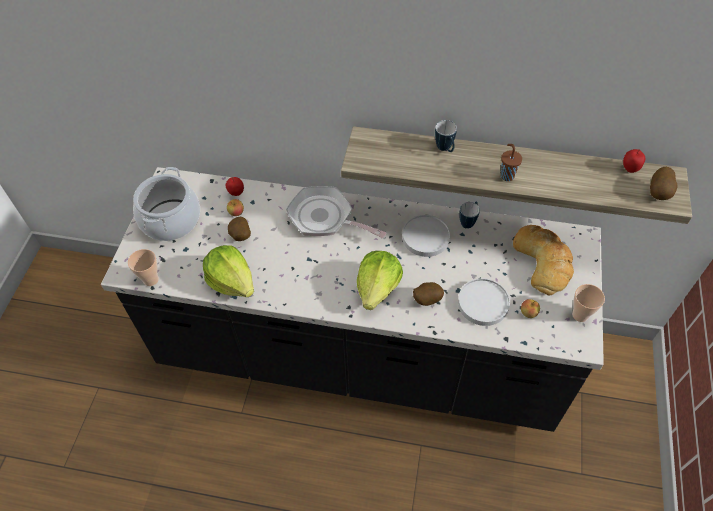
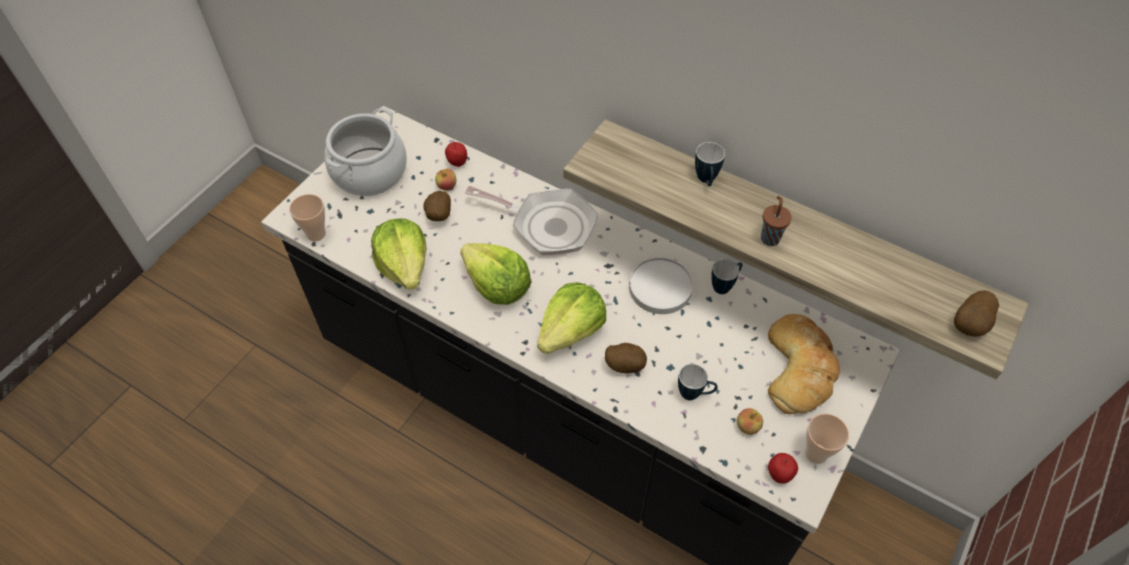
camera: 20 degrees right, 0 degrees up
(309, 274) = (497, 286): none -> lettuce
(325, 218) = (547, 225): frying pan -> frying pan turned 150 degrees clockwise
(483, 303) = (694, 394): white plate -> mug
(629, 169) = (944, 280): apple -> apple (779, 475)

